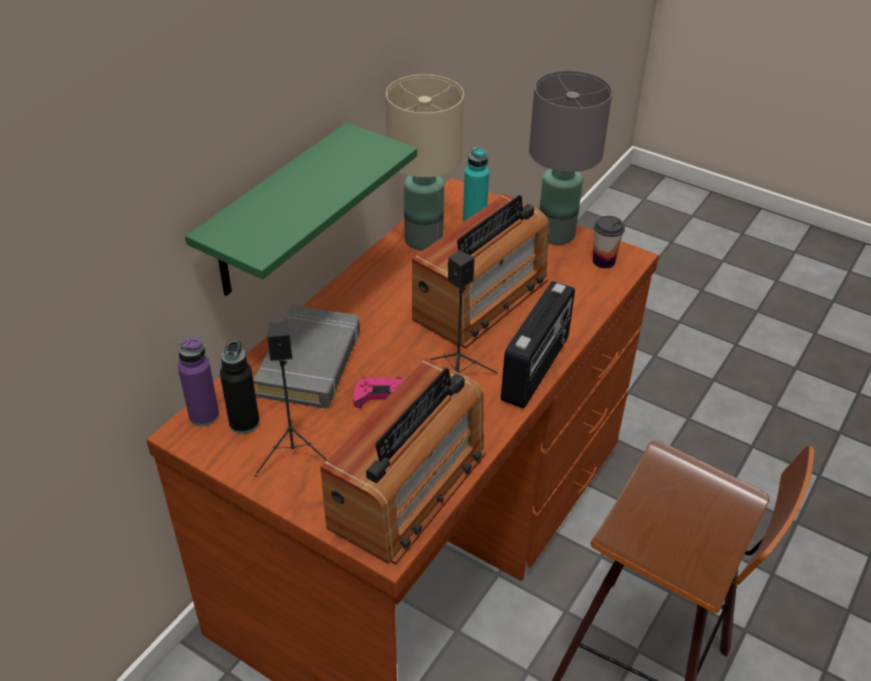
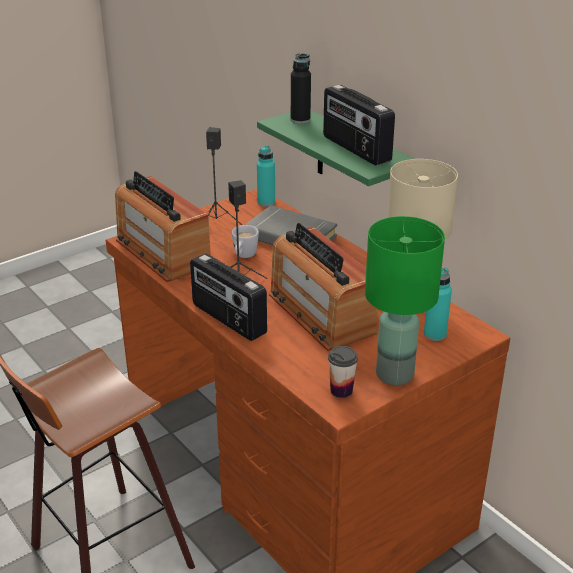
camera: 110 degrees right, 10 degrees down
(204, 415) = (266, 202): purple bottle -> turquoise bottle
(244, 423) = (252, 212): black bottle -> black bottle (300, 120)
(333, 167) = (355, 149): none -> radio
(381, 396) = (243, 256): pink game controller -> white mug
(556, 233) = (395, 374): grey table lamp -> green table lamp

